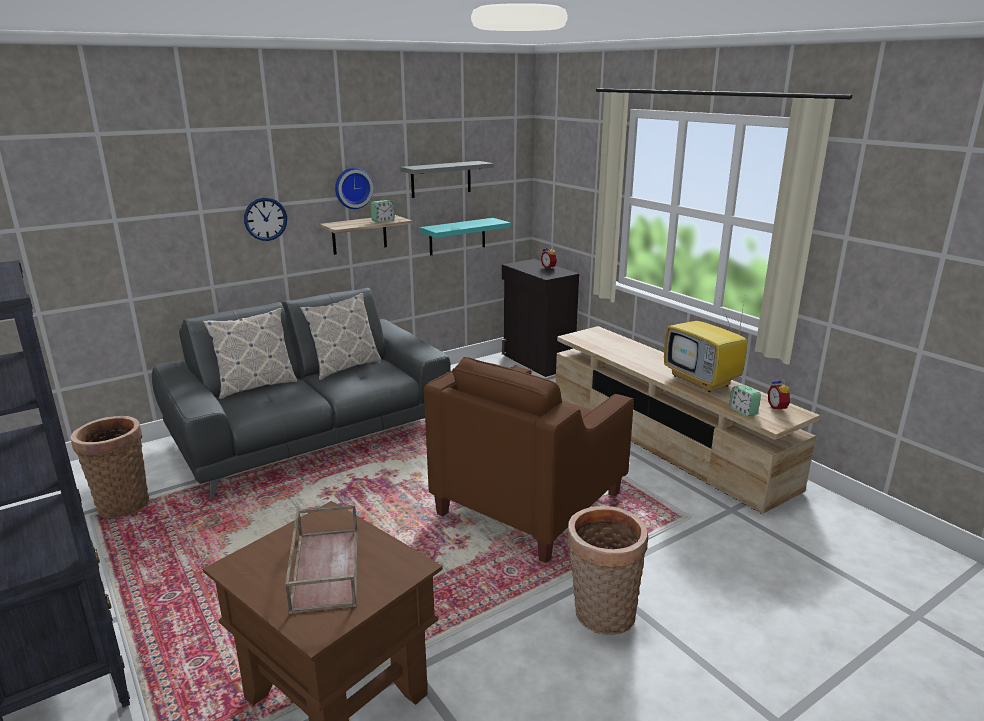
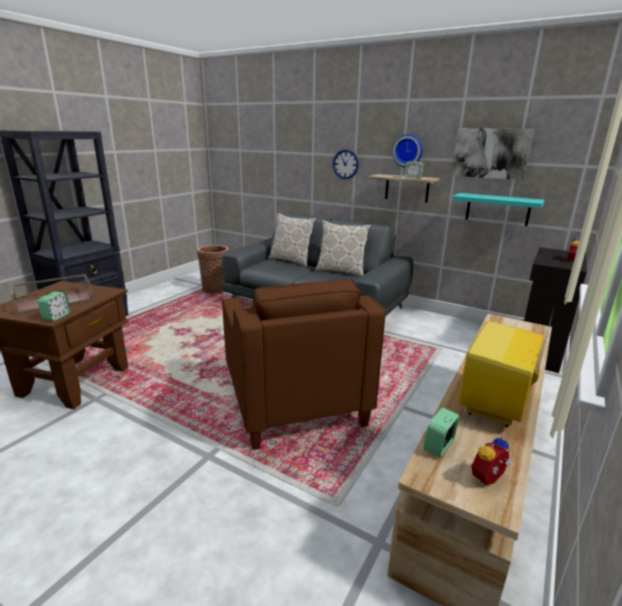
camera: 65 degrees right, 0 degrees up
(405, 563) = (57, 316): none -> alarm clock
(441, 179) = (490, 153): grey shelf -> picture
(529, 504) = (293, 400): brown armchair -> brown armchair turned 120 degrees counterclockwise
(601, 616) = (158, 468): basket -> none

